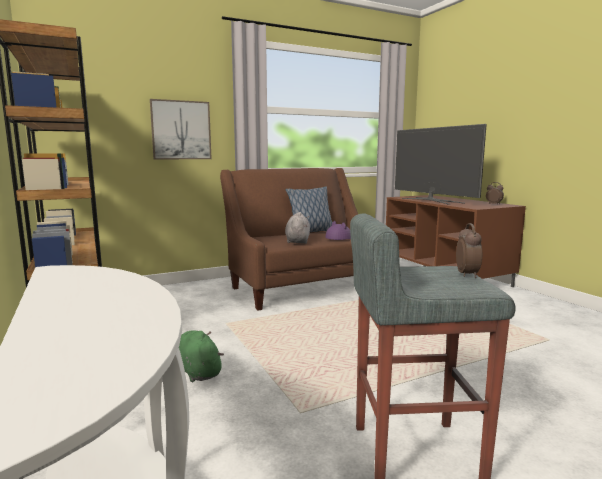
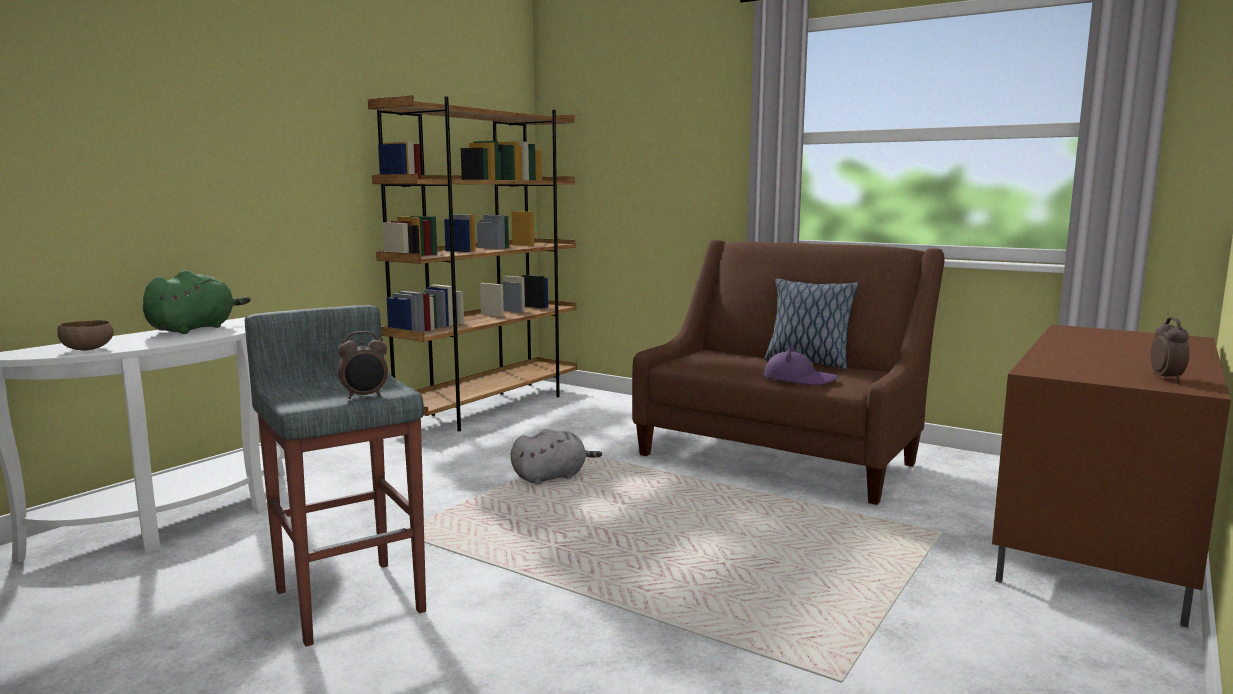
camera: 60 degrees right, 0 degrees up
(118, 352) = (89, 349): none -> brown bowl
(181, 130) = (686, 178): picture -> none
(197, 371) = (444, 473): green plush toy -> green plush toy (194, 329)
(297, 241) = (725, 367): grey plush toy -> grey plush toy (552, 477)
(432, 200) = (1079, 345): television -> none

